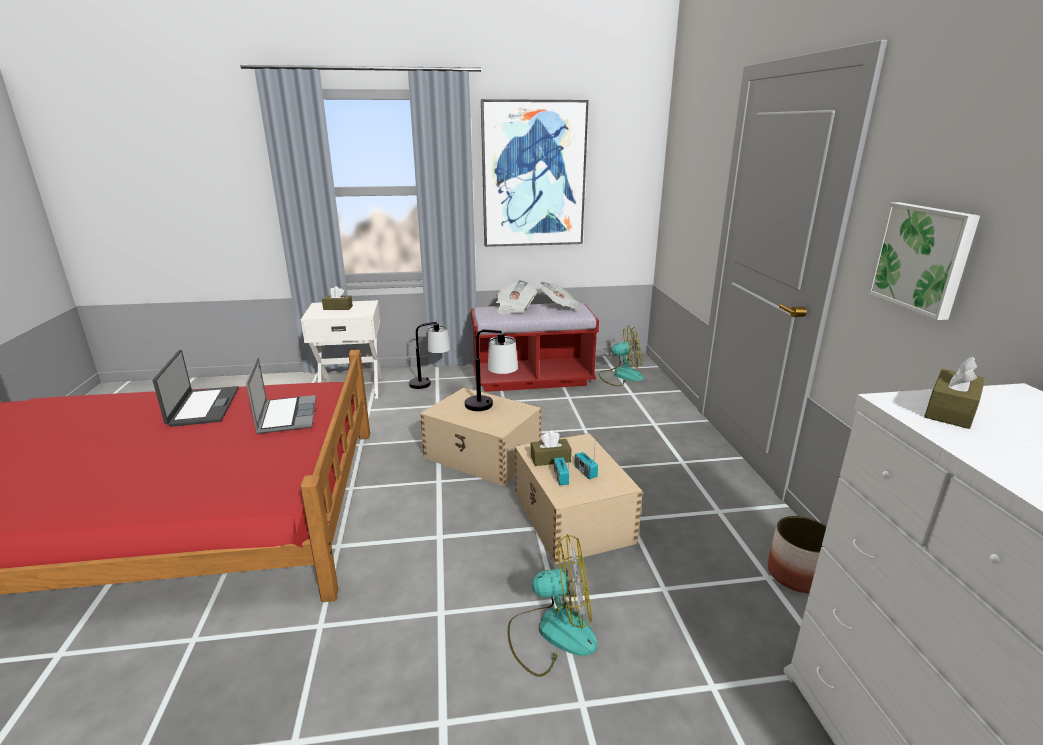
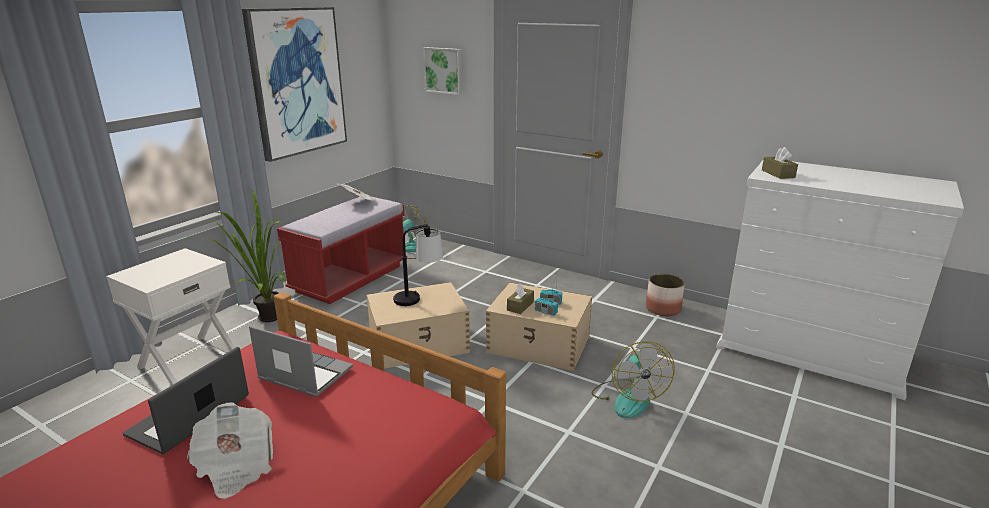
camera: 50 degrees left, 0 degrees up
(203, 407) = (190, 416): laptop -> laptop turned 90 degrees counterclockwise
(338, 308) = (160, 269): brown tissue box -> none
(430, 382) = (264, 319): table lamp -> potted plant
(514, 309) = (327, 215): newspaper -> newspaper (235, 466)
(552, 632) = (628, 398): fan -> fan turned 135 degrees clockwise
(923, 258) = (689, 108): picture -> picture (444, 70)

